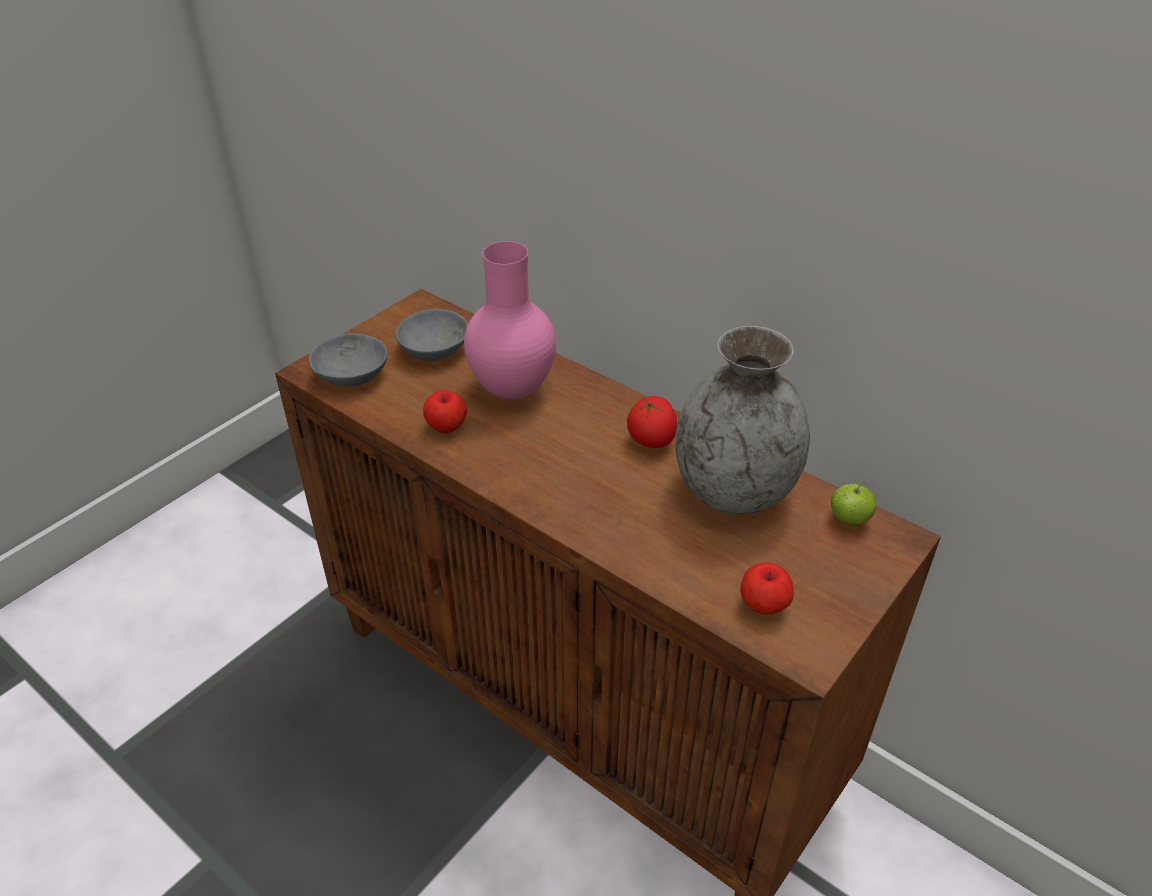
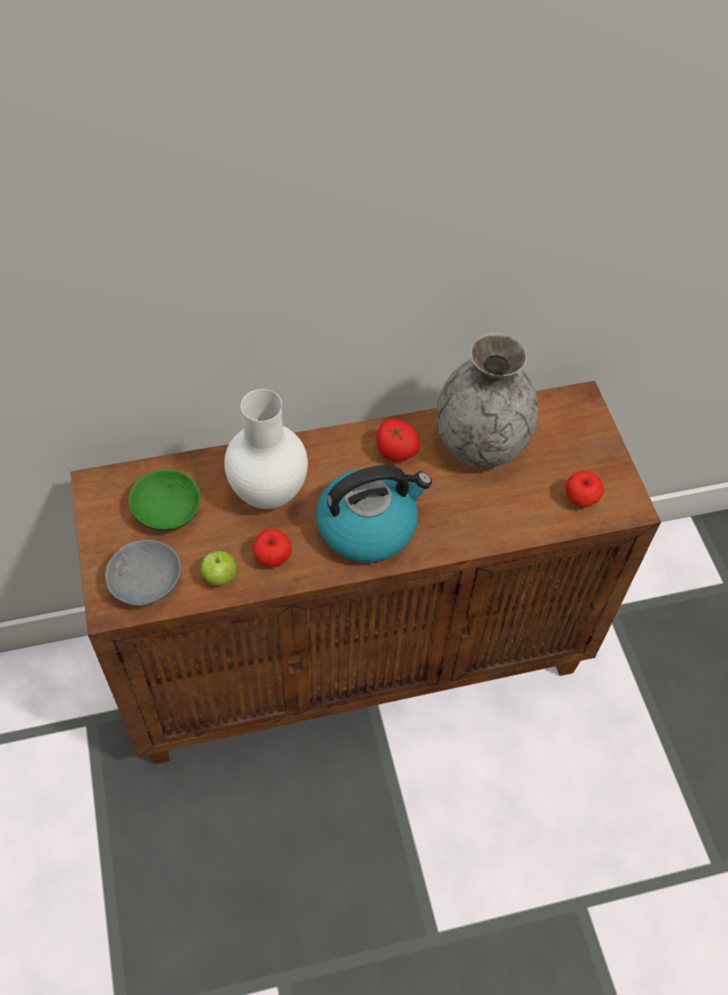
camera: 55 degrees left, 15 degrees up
(432, 348) = (165, 511): grey bowl -> green bowl
(514, 389) = (268, 492): pink vase -> white vase
(544, 466) = (368, 526): none -> kettle
(849, 519) = (549, 409): apple -> apple (220, 577)

